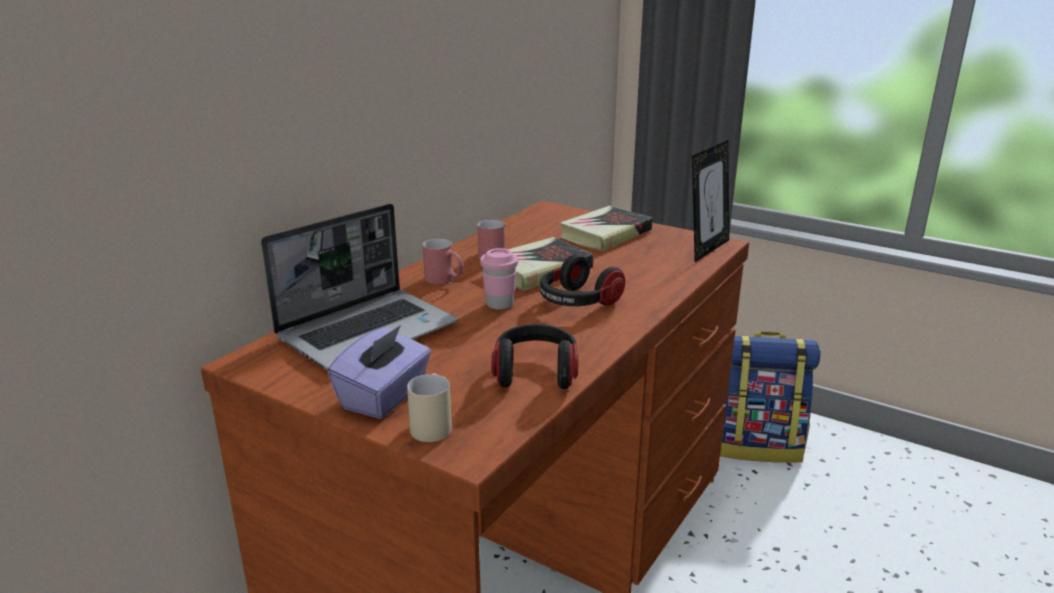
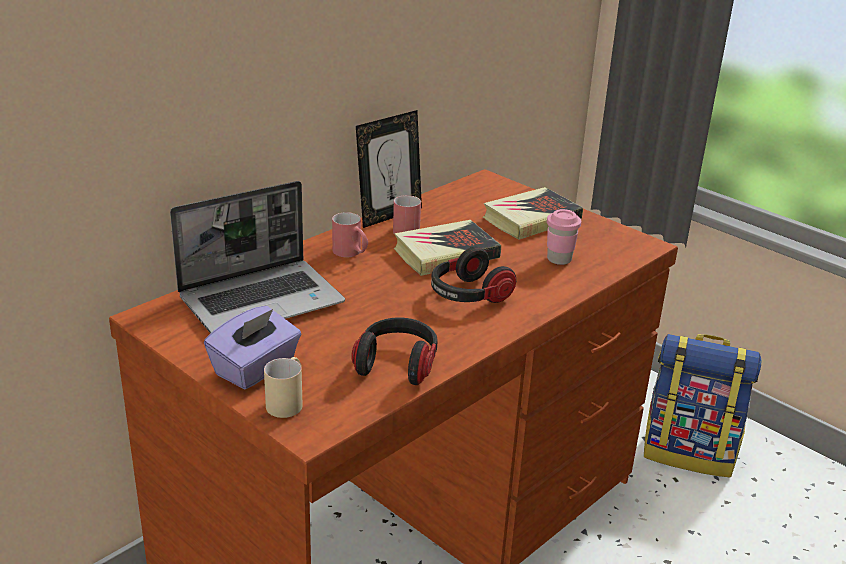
camera: 10 degrees right, 5 degrees up
(499, 304) = (393, 287): pink cup -> pink cup (559, 259)
(706, 249) = (627, 250): picture frame -> picture frame (389, 215)

